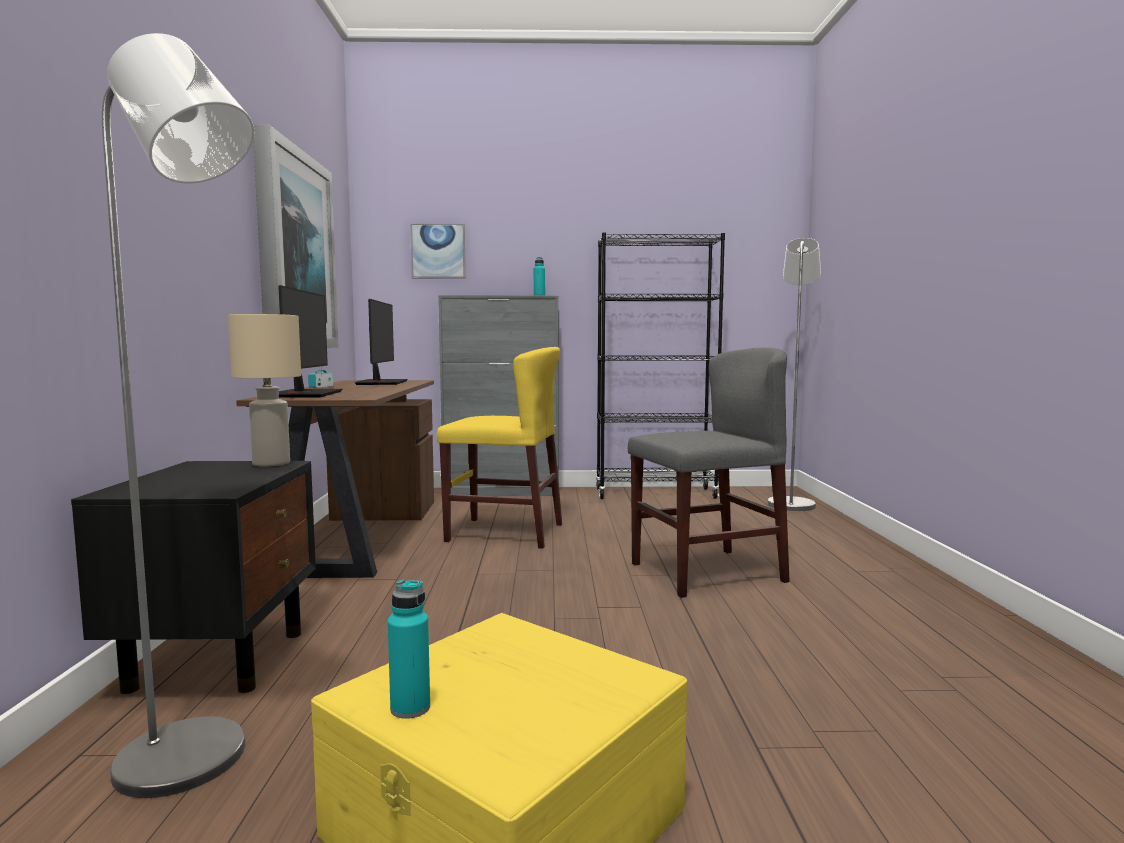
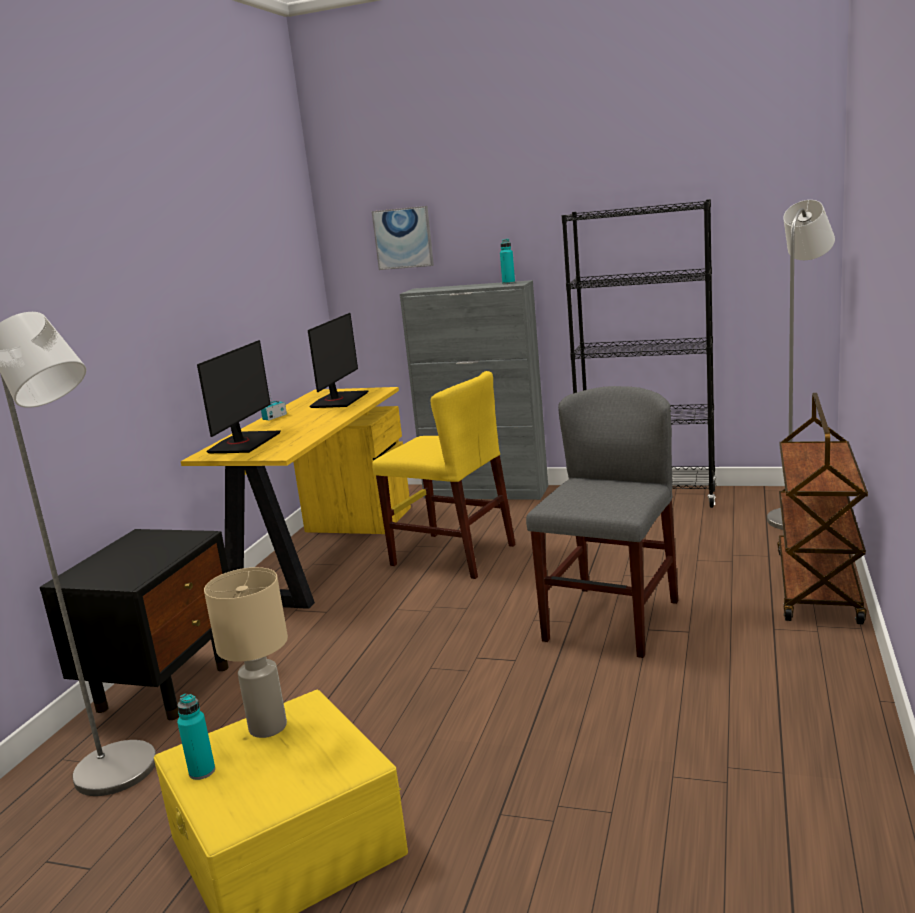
camera: 20 degrees right, 10 degrees up
(272, 463) = (190, 536): beige table lamp -> beige table lamp (269, 727)
(294, 251) = (237, 289): picture -> none
(359, 534) = (322, 552): brown desk -> yellow desk
(706, 572) = (611, 621): grey chair -> grey chair turned 60 degrees counterclockwise
(859, 543) = (818, 587): none -> brown cart

